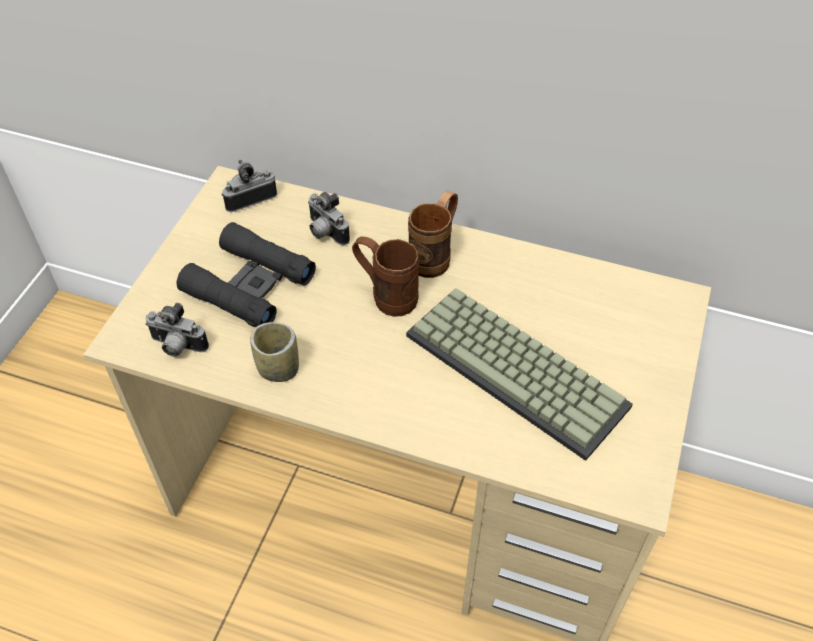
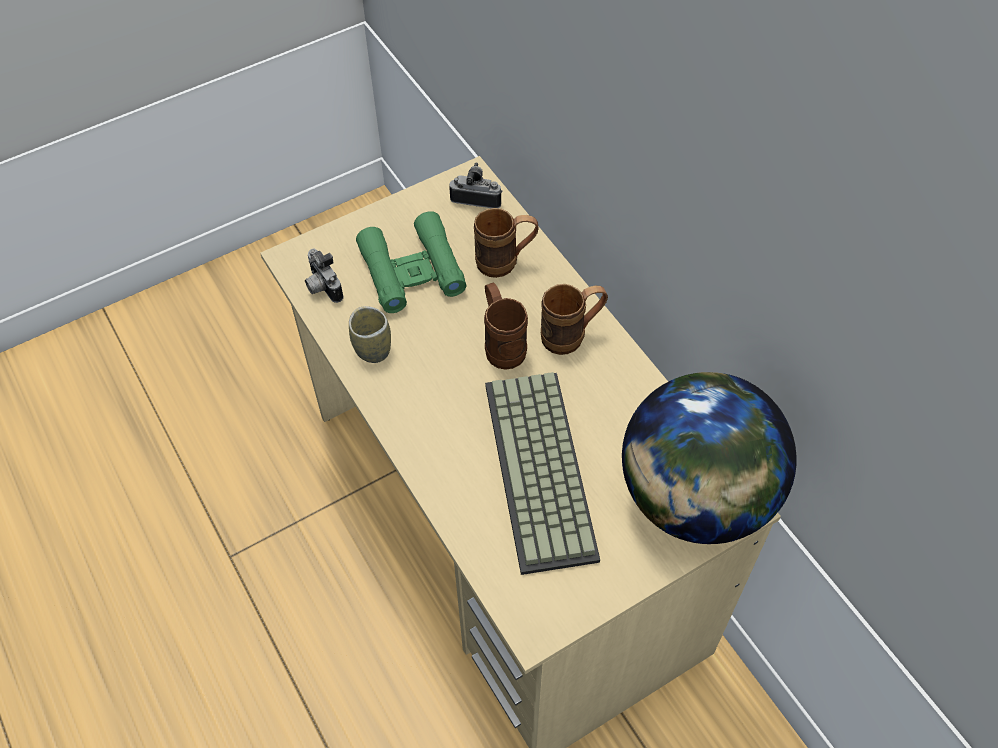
camera: 40 degrees right, 5 degrees up
(249, 285) = (412, 270): black binoculars -> green binoculars
(325, 233) = (506, 262): camera -> brown mug
(645, 313) = (695, 498): none -> globe

